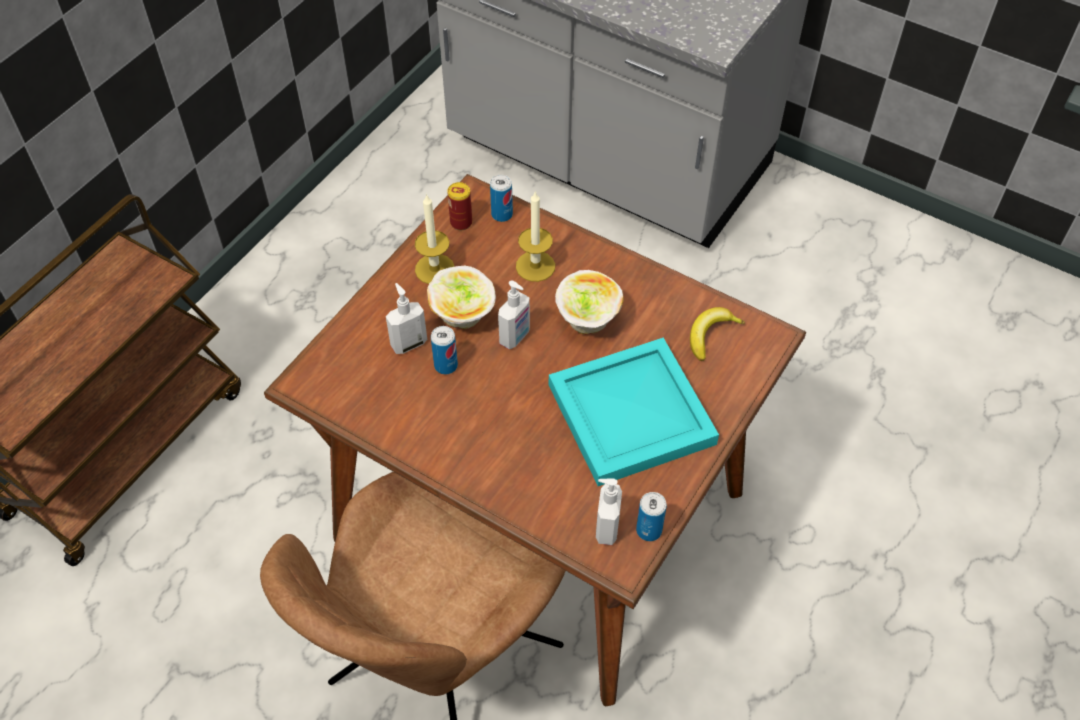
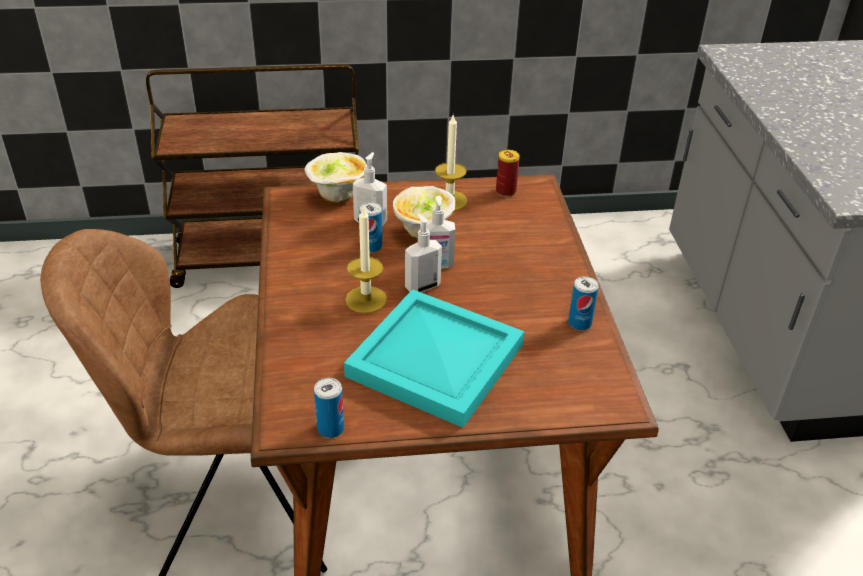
camera: 50 degrees right, 15 degrees down
(502, 214) = (539, 204): can -> can (579, 323)
(535, 266) = (514, 242): candle -> candle (366, 299)
(586, 322) = (496, 292): bowl -> bowl (337, 196)
(606, 528) = (308, 401): soap dispenser -> soap dispenser (422, 286)
(710, 335) = (572, 366): banana -> none

